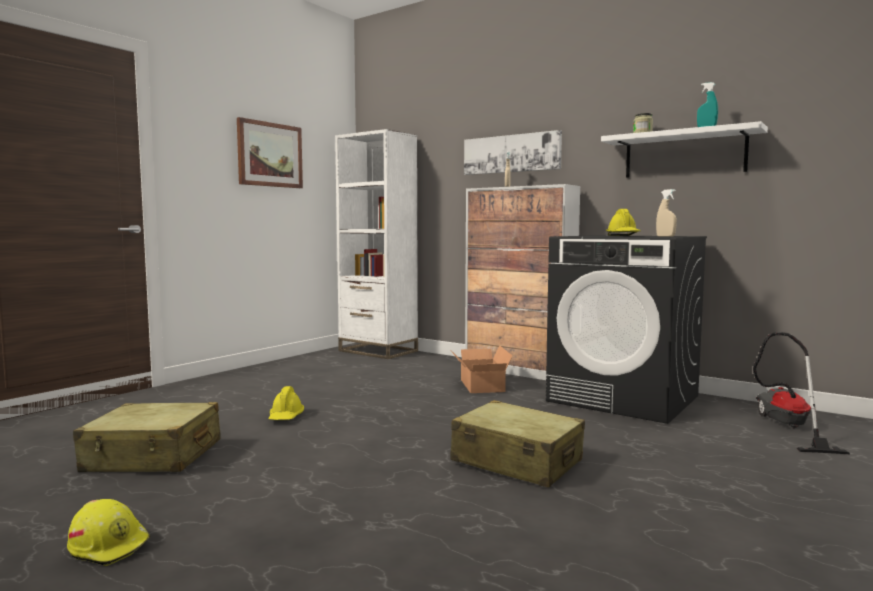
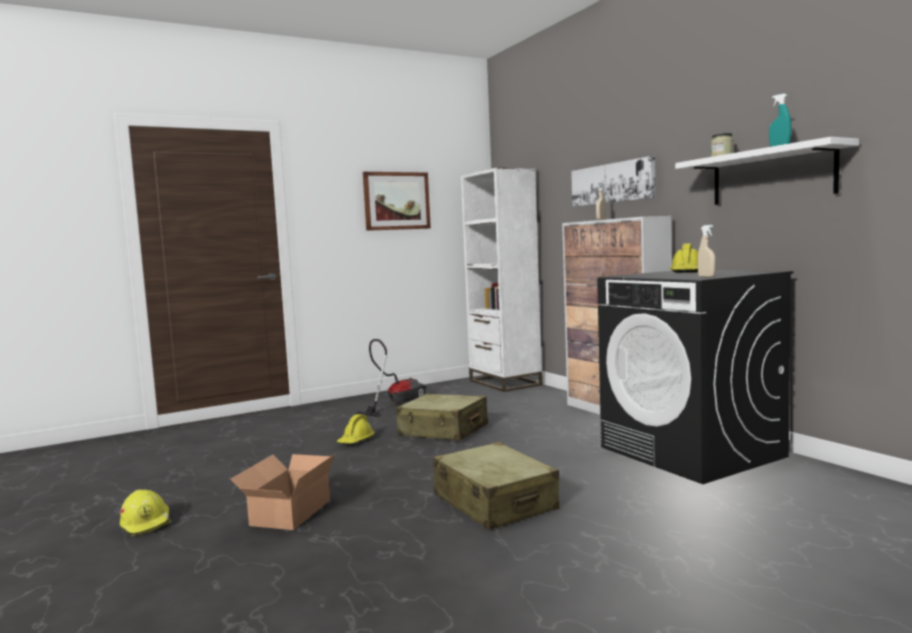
camera: 25 degrees right, 0 degrees up
(153, 456) = (234, 463): beige suitcase -> beige suitcase (443, 431)
(480, 386) = (556, 426): cardboard box -> cardboard box (287, 513)
(786, 427) = (849, 504): vacuum cleaner -> vacuum cleaner (395, 403)

